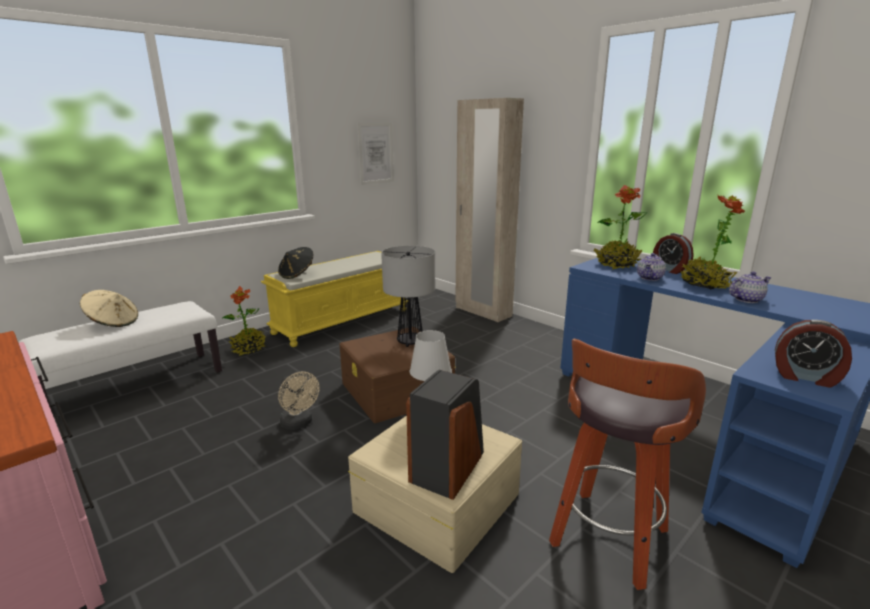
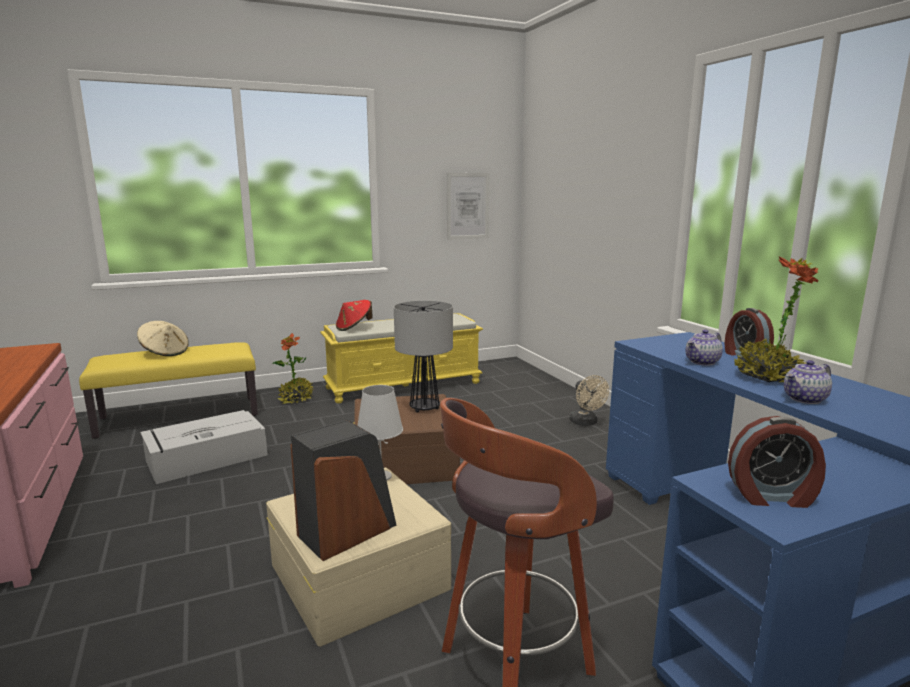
camera: 20 degrees right, 5 degrees down
(136, 386) = (180, 416): white bench -> yellow bench
(200, 424) = (205, 458): none -> grey storage box
(297, 274) = (354, 328): black hat -> red hat
(299, 423) = (287, 474): beige fan -> beige fan (586, 423)
(483, 312) = (566, 395): beige wardrobe -> none
(616, 265) = (679, 344): potted plant -> none
(746, 299) = (805, 399): teapot -> teapot turned 150 degrees clockwise
(805, 377) = (772, 496): alarm clock -> alarm clock turned 45 degrees counterclockwise

